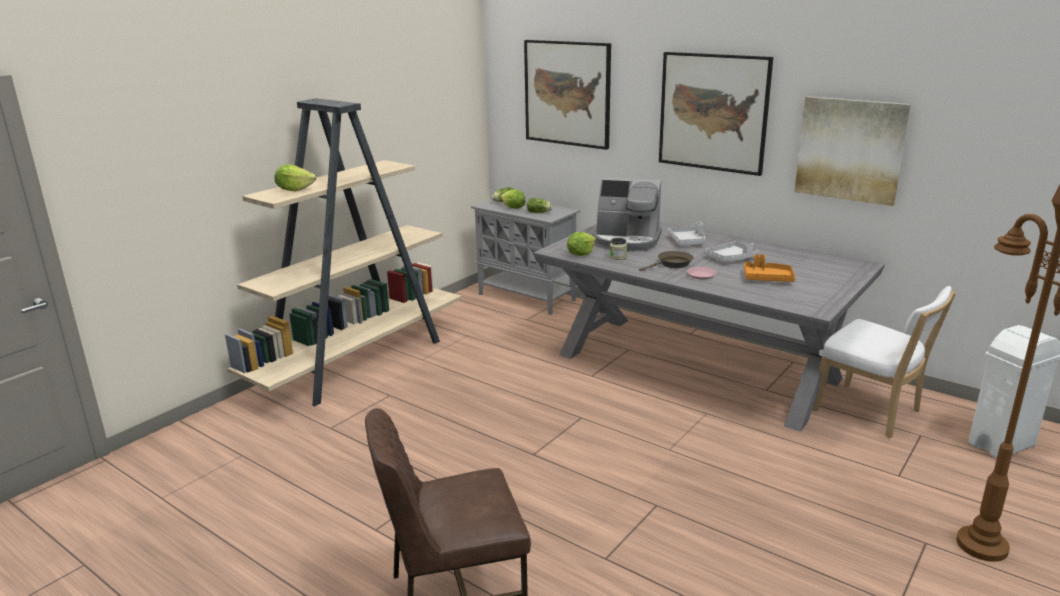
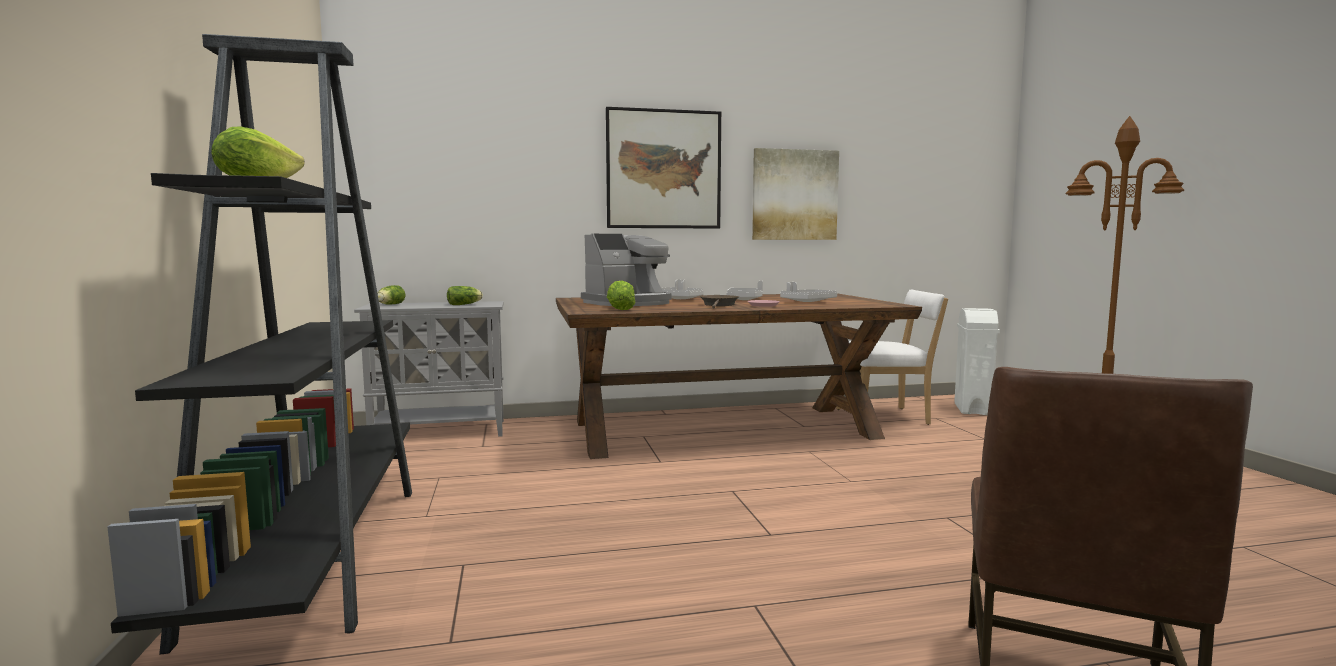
camera: 50 degrees left, 15 degrees down
(359, 360) = (317, 552): beige bookcase -> black bookcase
(513, 208) = (421, 305): lettuce -> none
(567, 93) = (474, 158): picture -> none
(618, 257) = (660, 307): jar -> none
(697, 366) = (724, 429): grey dining table -> brown dining table
(767, 278) = (808, 301): orange tray -> grey tray

